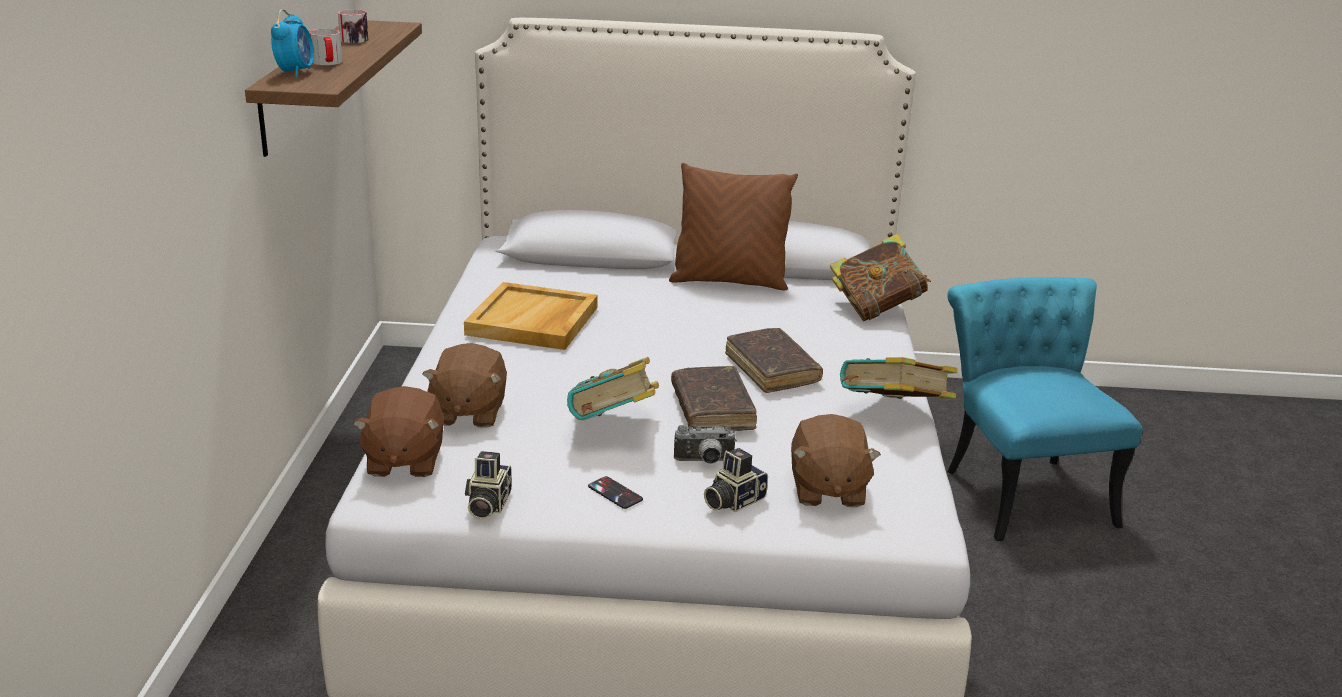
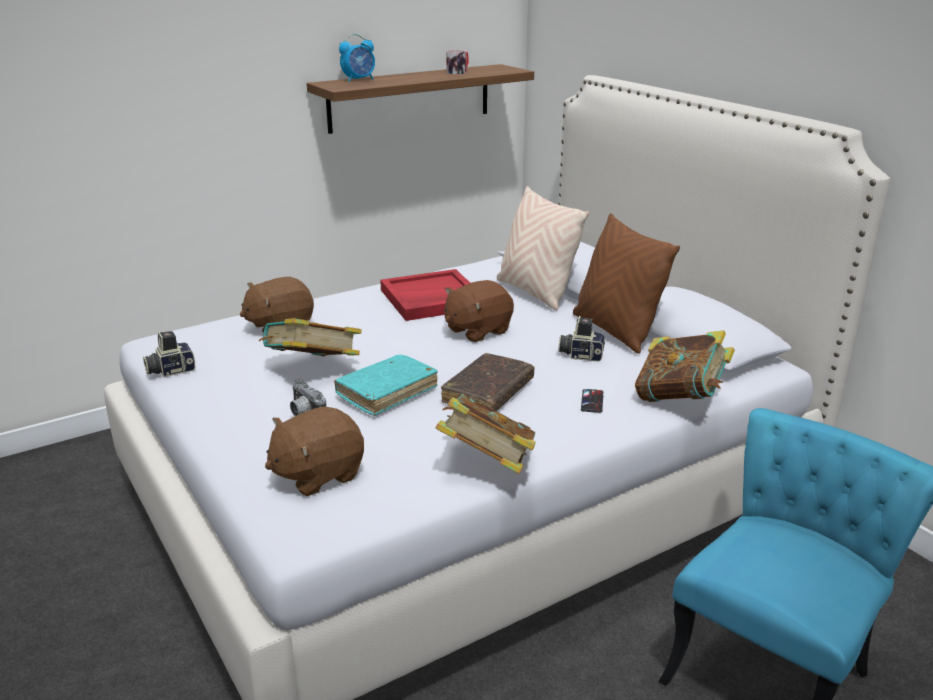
camera: 55 degrees right, 0 degrees up
(328, 63) = (393, 79): mug -> none
(403, 461) = (200, 332): brown plush toy -> brown plush toy (477, 330)
(533, 321) = (431, 299): beige tray -> red tray
(597, 277) = (536, 293): none -> beige pillow
(615, 493) = (224, 401): phone -> phone (592, 401)
(712, 409) = (387, 392): brown book -> turquoise book
(732, 500) = (257, 443): camera -> camera (581, 355)

